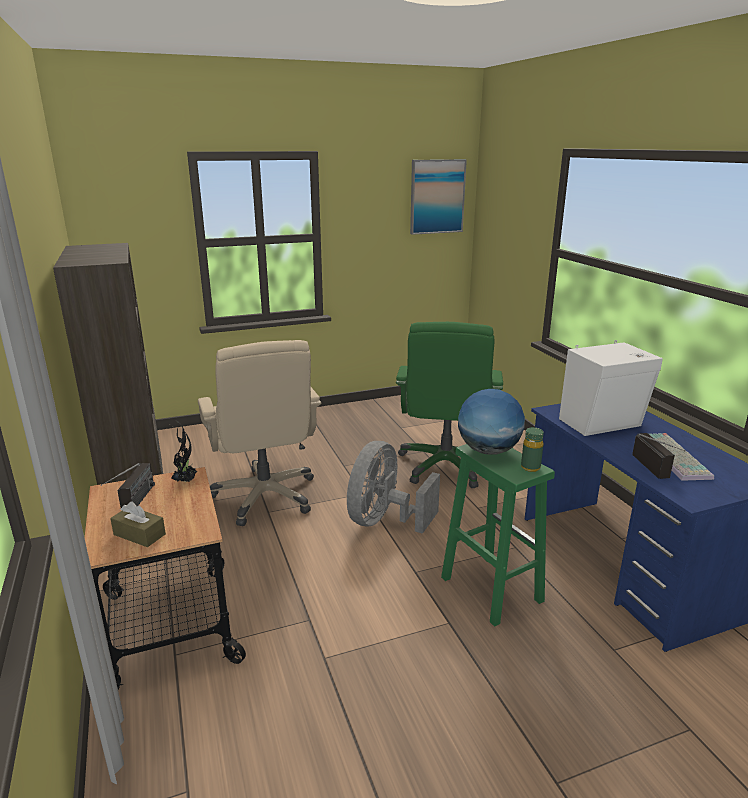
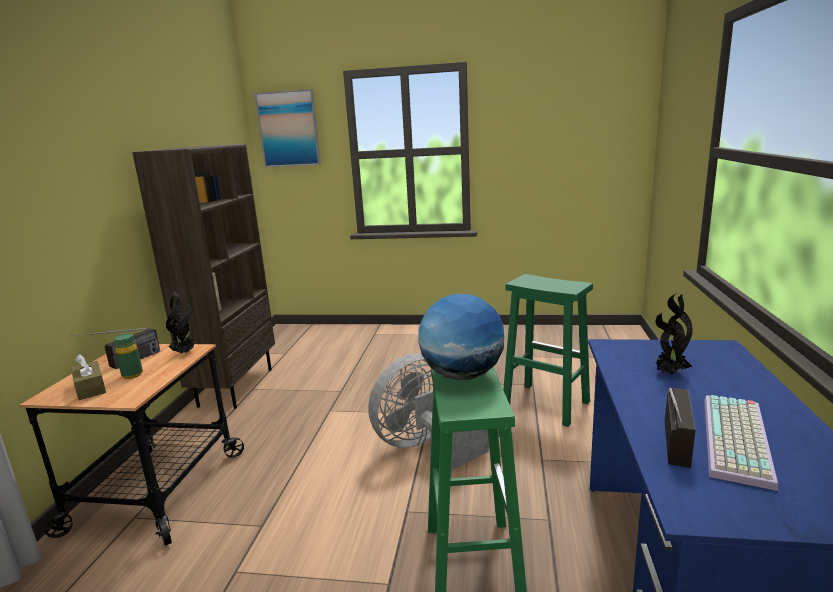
camera: 30 degrees right, 5 degrees down
(266, 496) = (341, 396): beige office chair -> none
(437, 196) = (606, 104): picture -> picture (289, 129)
(445, 465) = (544, 404): green office chair -> green stool
(530, 467) = (486, 405): green bottle -> green bottle (132, 375)
(603, 424) = (669, 373): white speaker -> potted plant

